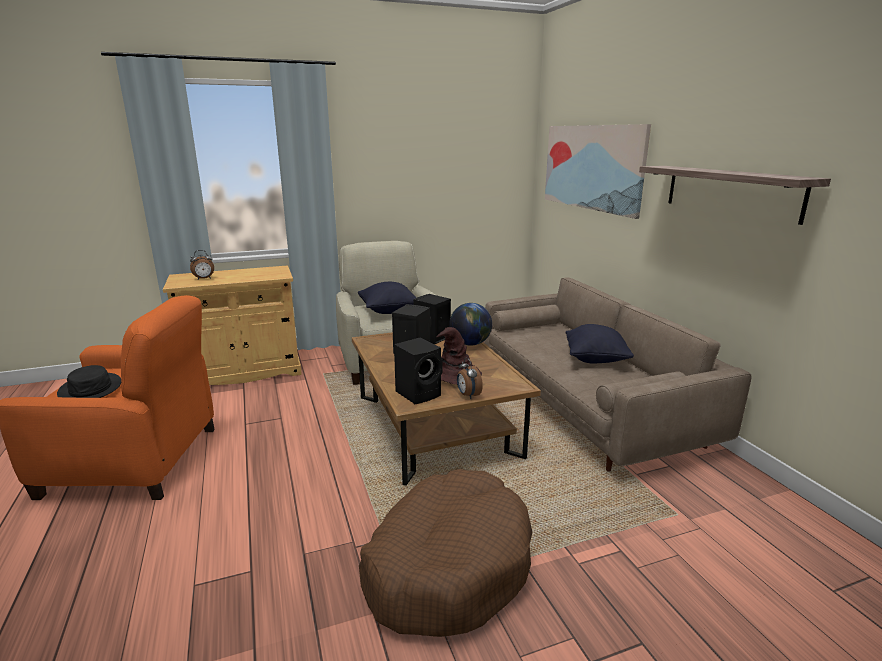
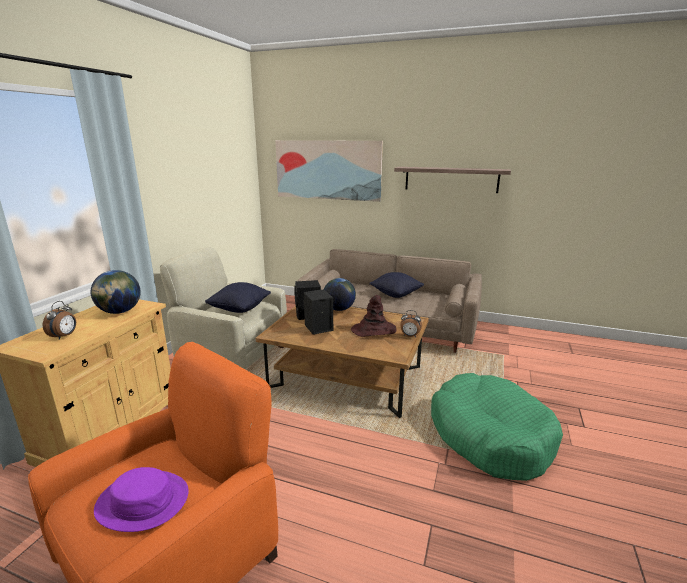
camera: 50 degrees left, 0 degrees up
(91, 388) = (143, 501): black hat -> purple hat
(259, 275) = (120, 312): none -> globe
(419, 393) = (387, 348): black speaker -> none
(447, 565) = (490, 436): brown dog bed -> green dog bed

